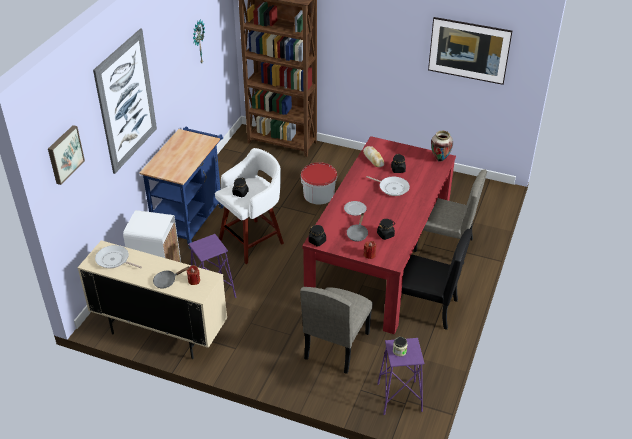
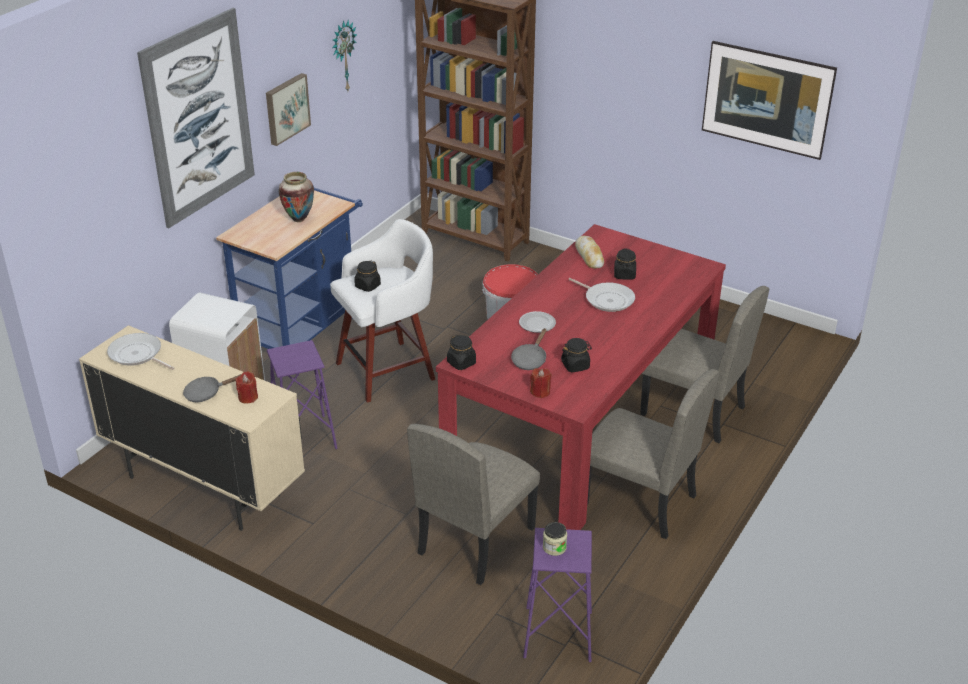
camera: 10 degrees right, 5 degrees down
(64, 154) = (73, 174): picture -> picture (286, 108)
(425, 307) = (638, 501): black chair -> beige chair
(440, 159) = (698, 267): vase -> vase (299, 219)

